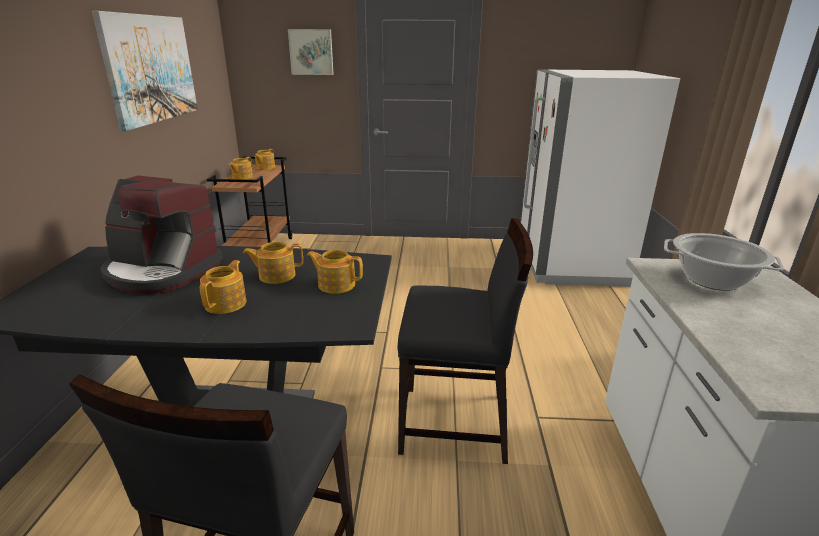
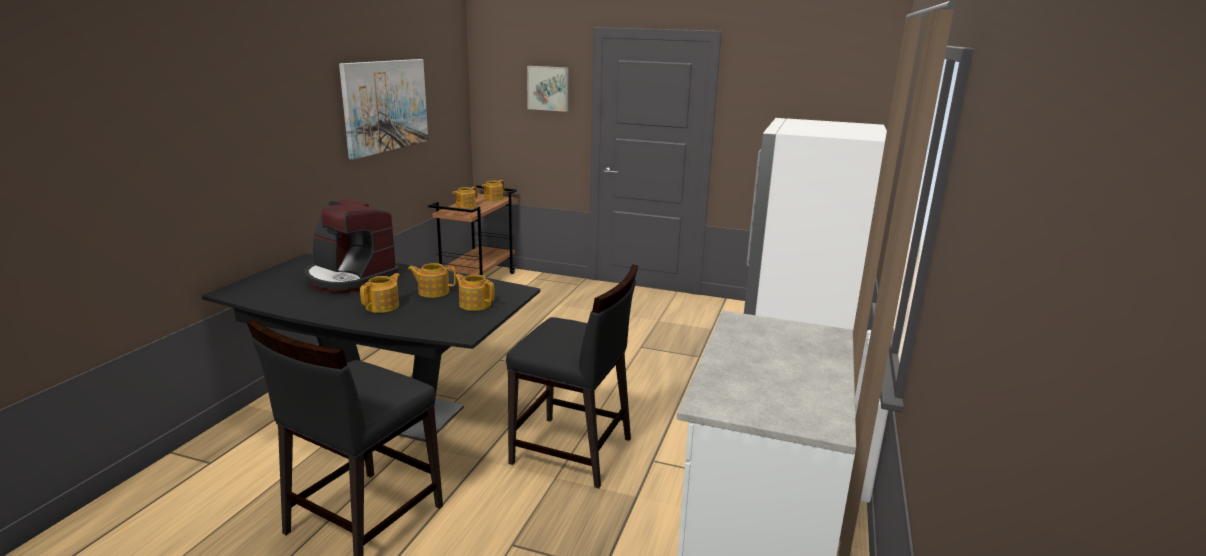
camera: 15 degrees right, 5 degrees down
(713, 280) = (774, 336): cooking pot -> none

